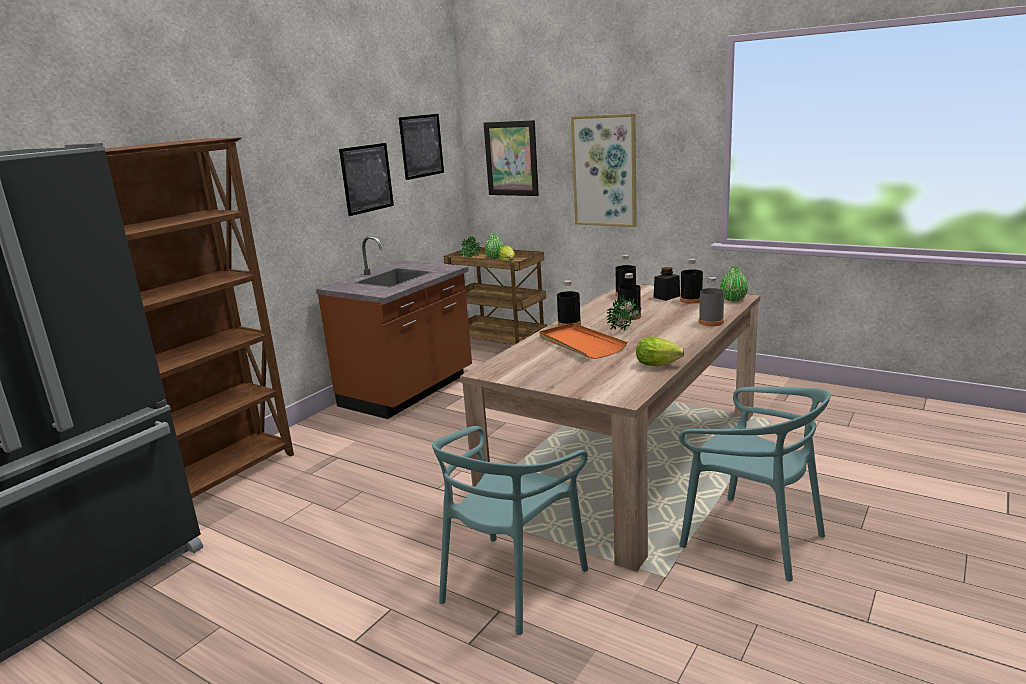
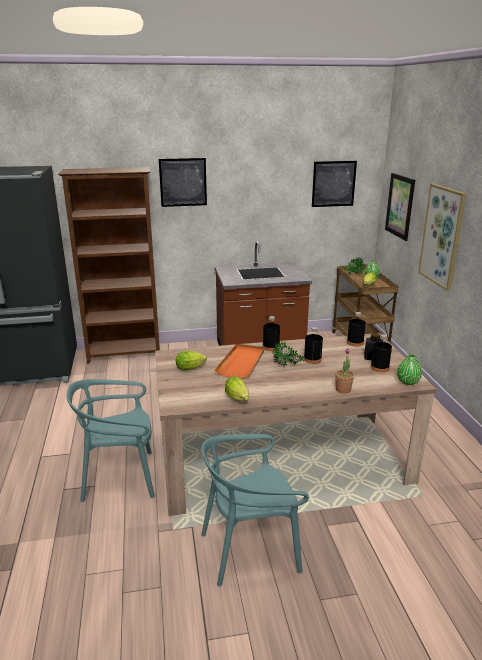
camera: 45 degrees right, 5 degrees up
(367, 178) = (274, 202): picture -> picture (183, 182)
(547, 368) = (191, 368): none -> lettuce
(711, 322) = (343, 390): grey bottle -> potted plant
(752, 538) = (250, 549): turquoise chair -> turquoise chair turned 75 degrees clockwise

